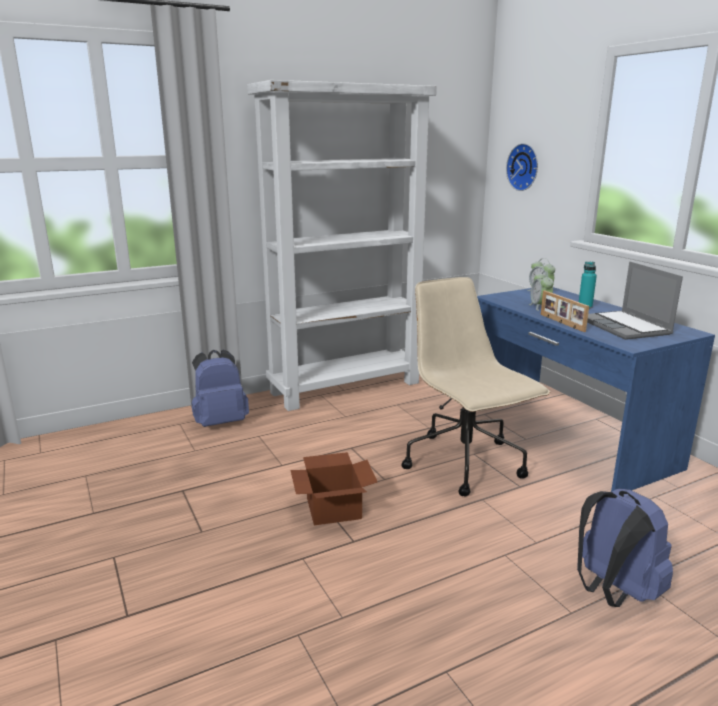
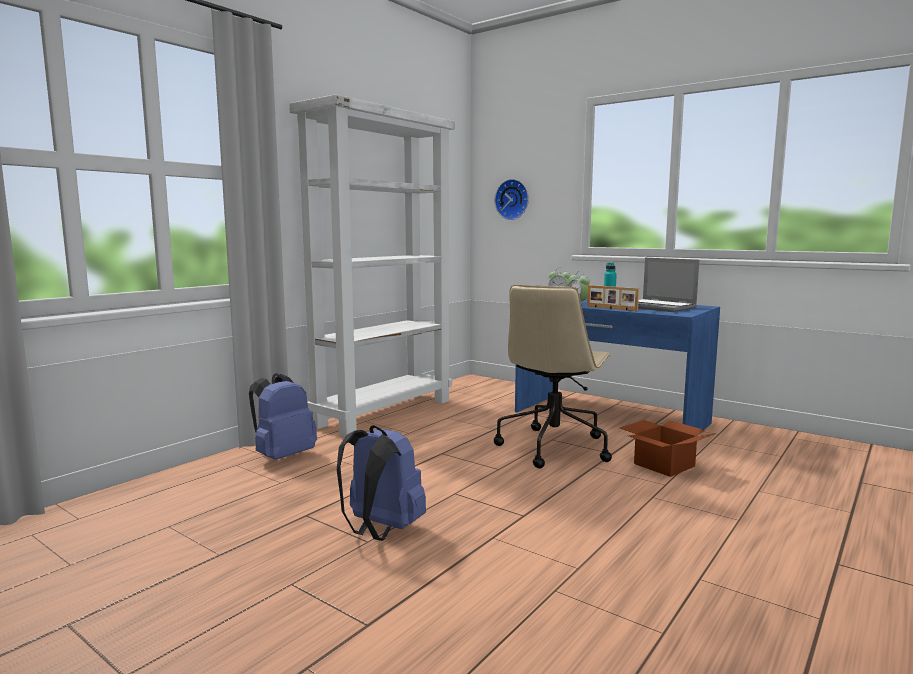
camera: 25 degrees left, 10 degrees down
(334, 507) = (478, 496): cardboard box -> cardboard box (663, 464)
(466, 464) = (554, 447): beige office chair -> beige office chair turned 105 degrees counterclockwise
(613, 591) = (749, 501): blue backpack -> blue backpack (380, 530)

